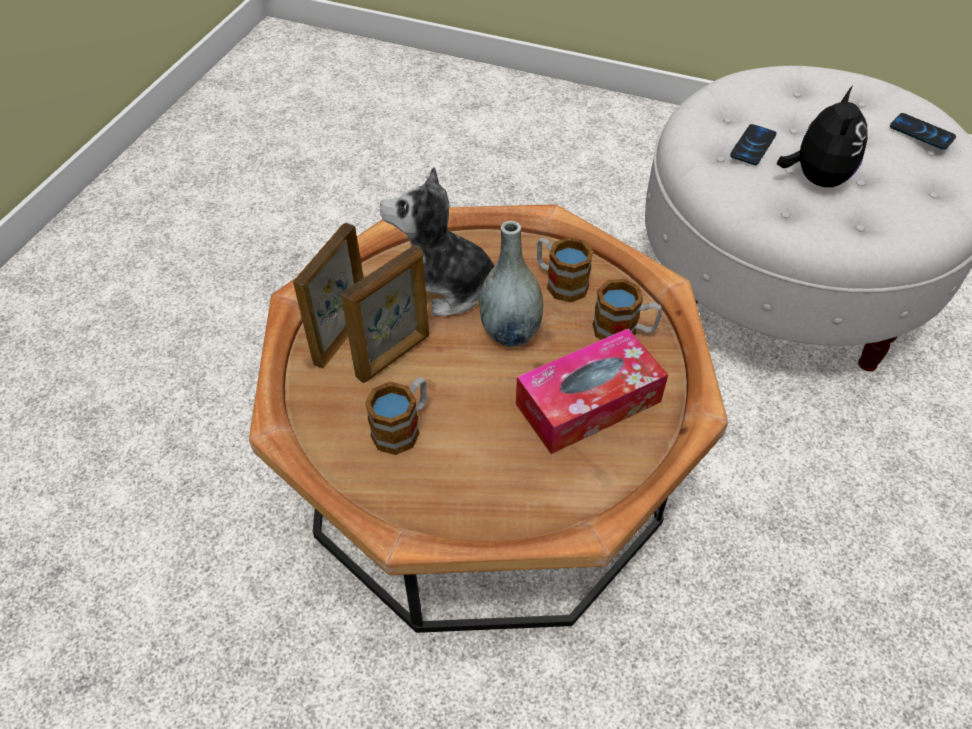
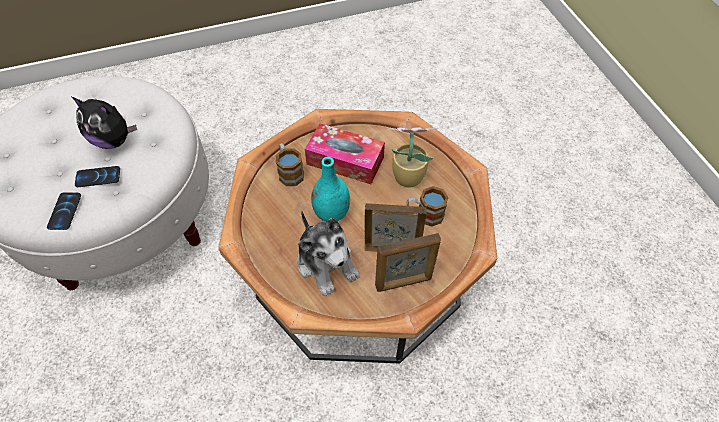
camera: 130 degrees left, 5 degrees up
(486, 455) = (406, 177): none -> potted plant
(510, 333) = (331, 213): grey vase -> turquoise vase
(560, 282) = (277, 215): mug -> none
(815, 178) = (114, 140): plush toy -> plush toy turned 135 degrees counterclockwise
(921, 132) = (35, 115): phone -> phone (65, 211)

